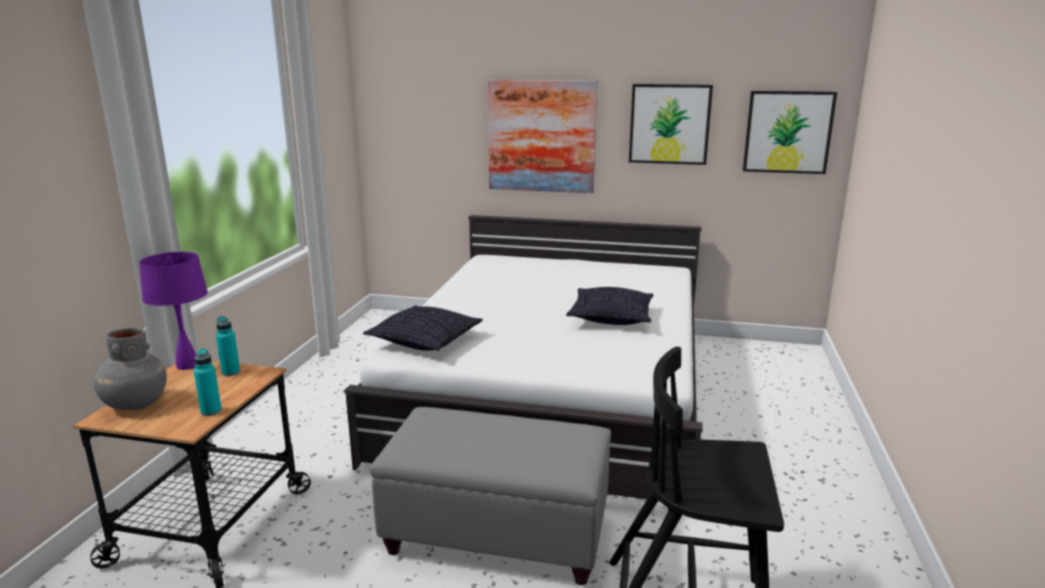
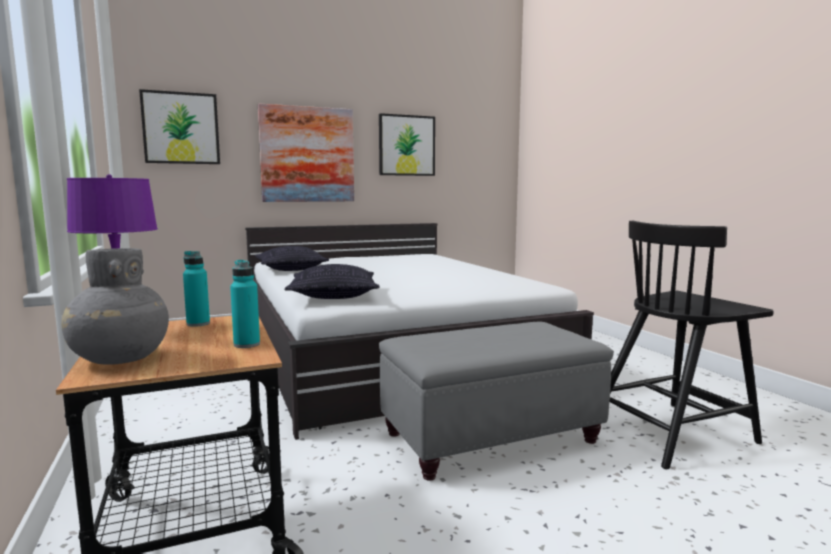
camera: 35 degrees left, 10 degrees down
(611, 318) = (444, 272): pillow -> pillow (291, 269)
(788, 132) = (482, 152): picture -> picture (181, 128)

